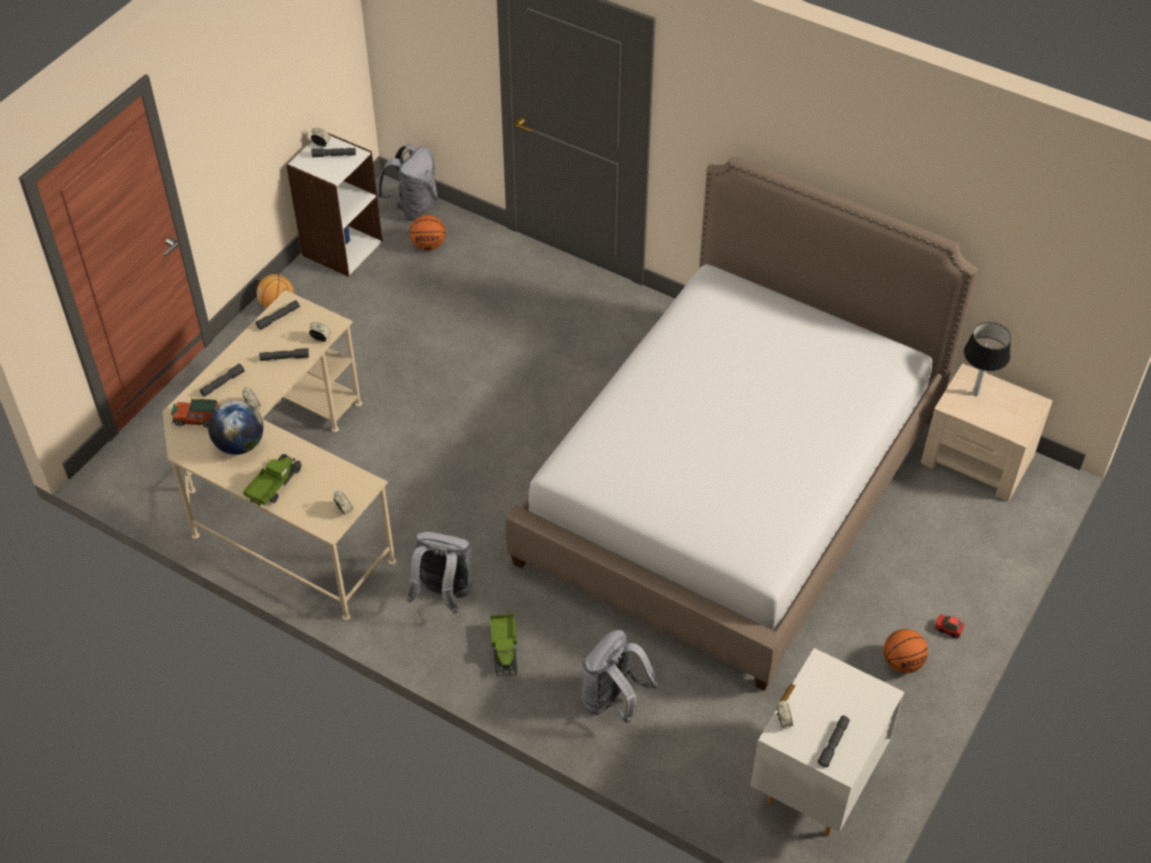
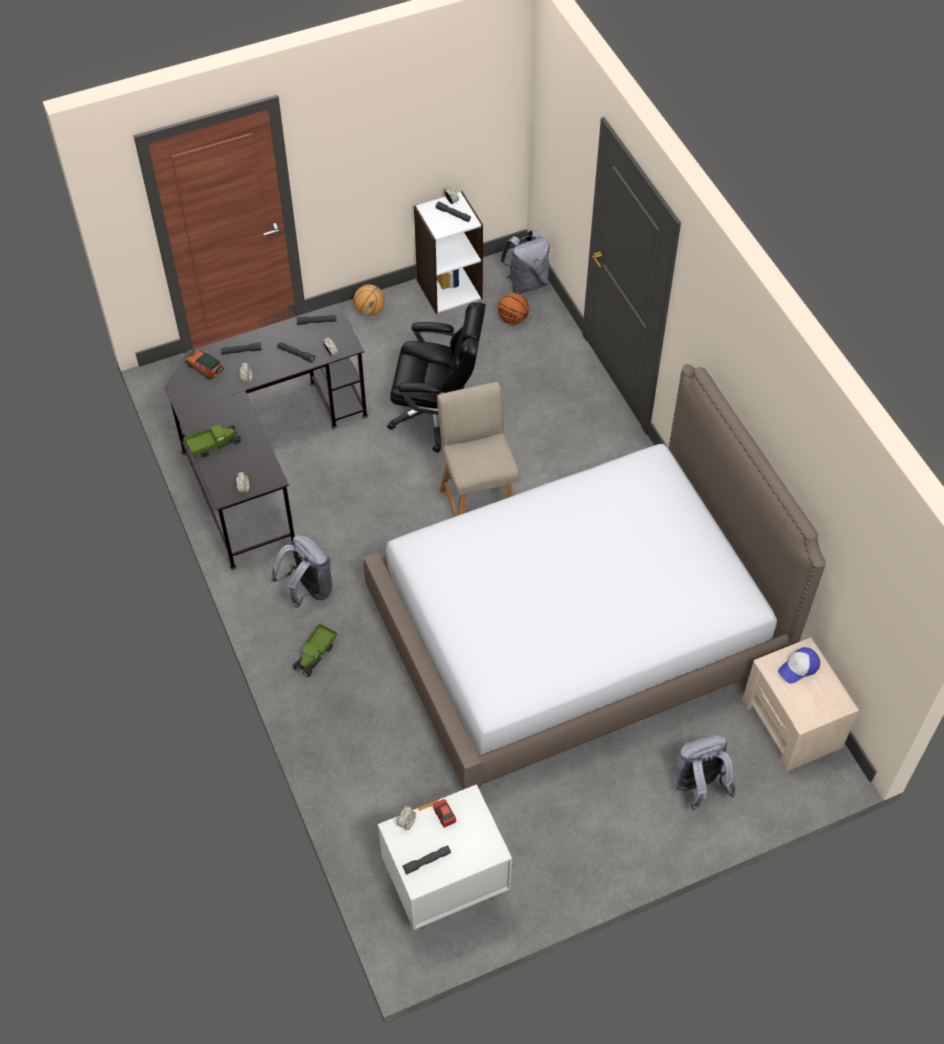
camera: 35 degrees right, 5 degrees up
(240, 444) = (216, 402): globe -> none
(286, 496) = (263, 457): beige desk -> black desk
(431, 366) = (437, 415): none -> black office chair
(540, 425) = (477, 504): none -> beige chair
(613, 700) = (357, 737): grey backpack -> grey backpack (698, 787)
(902, 662) = (587, 842): basketball -> none
(948, 629) = (645, 839): toy car -> toy car (444, 815)
(976, 393) = (799, 668): table lamp -> cap

